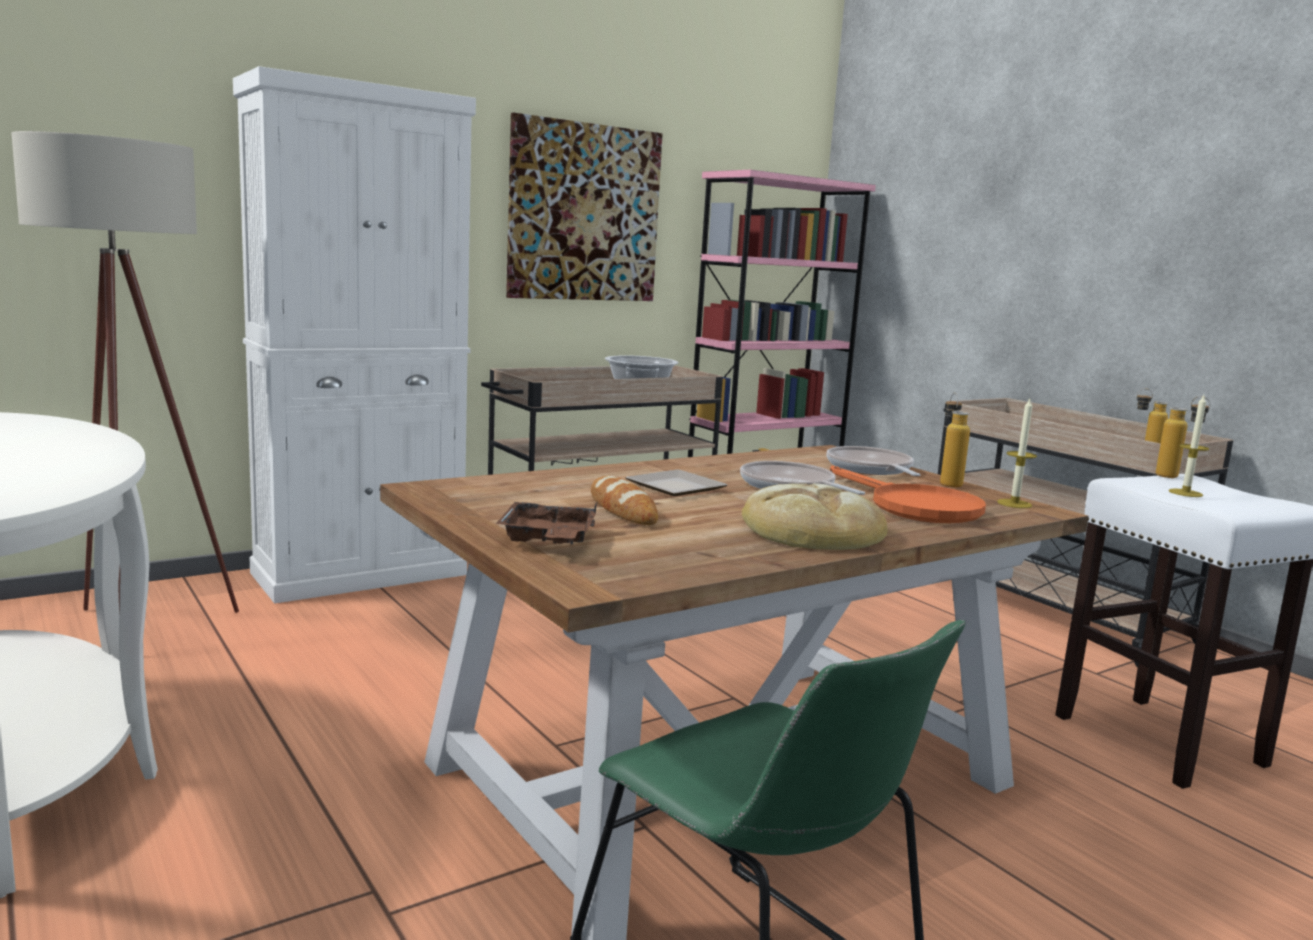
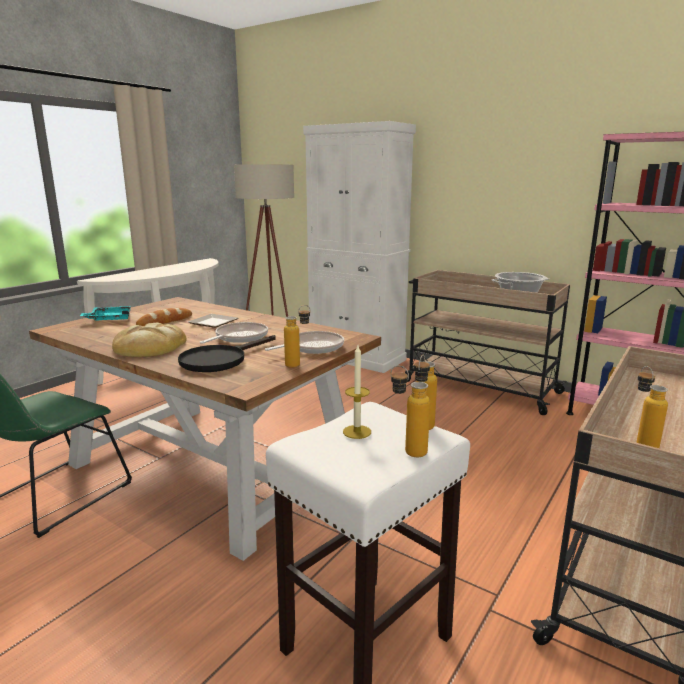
camera: 70 degrees right, 5 degrees up
(548, 540) = (110, 319): brown tray -> turquoise tray
(584, 213) = (511, 176): picture -> none
(913, 506) = (220, 360): orange frying pan -> black frying pan
(1014, 504) = (255, 381): candle -> none
(1224, 488) = (407, 450): none -> bottle

